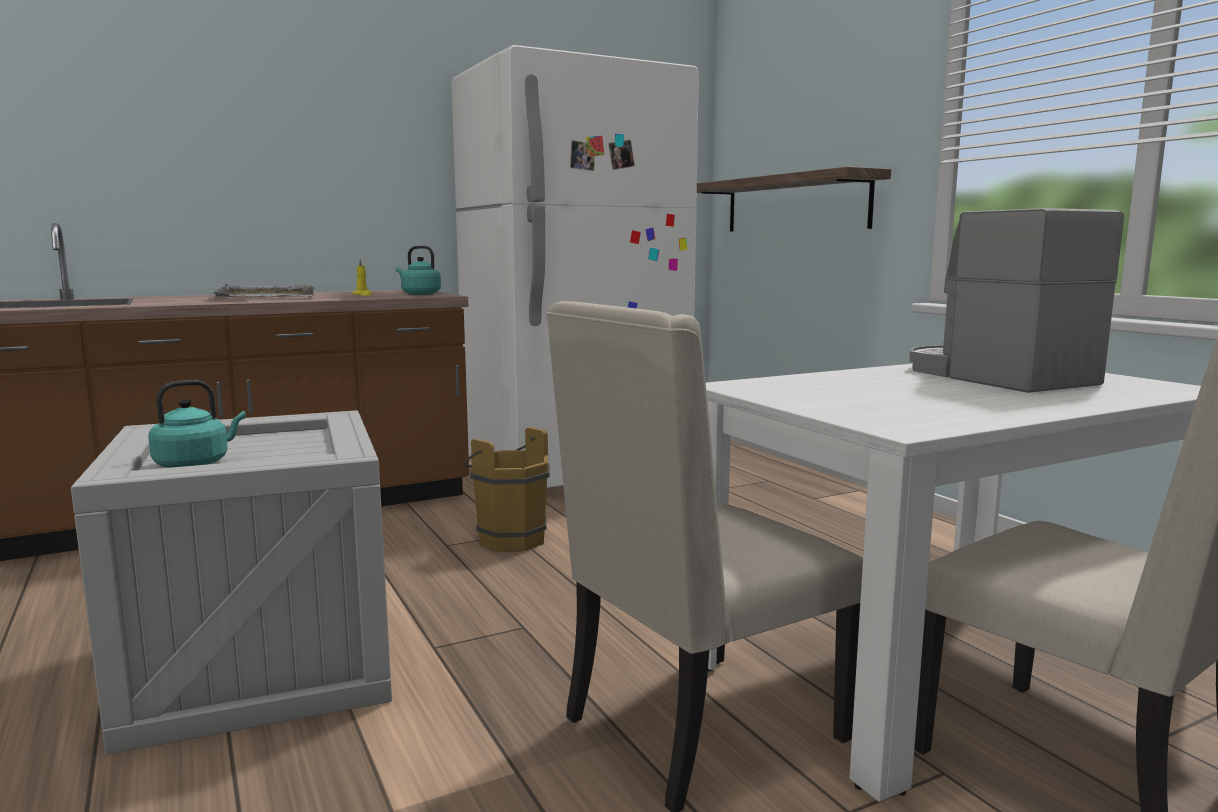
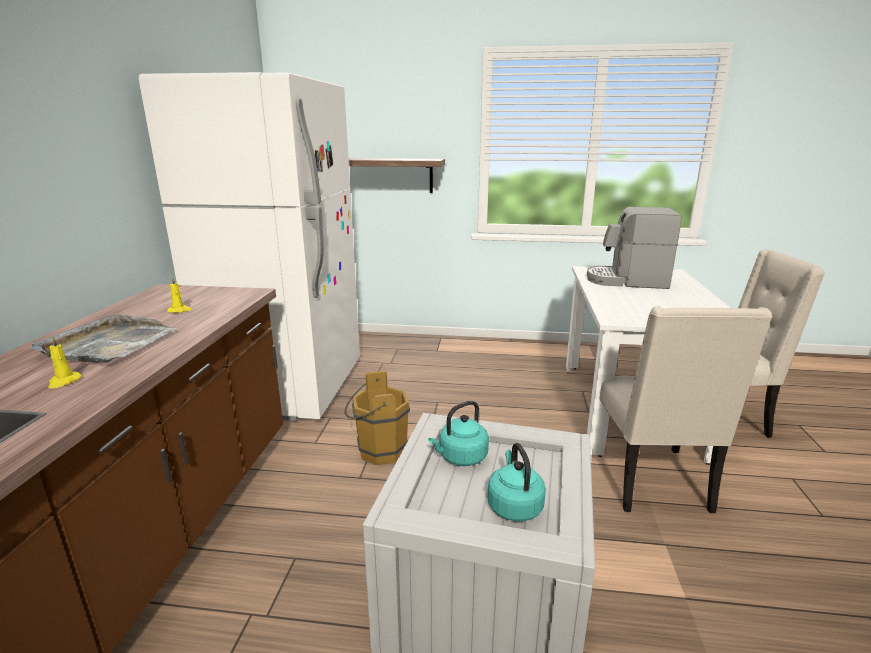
camera: 55 degrees left, 10 degrees up
(184, 300) = (64, 381): none -> yellow candle
(419, 294) = (220, 295): turquoise kettle -> turquoise kettle (460, 458)

